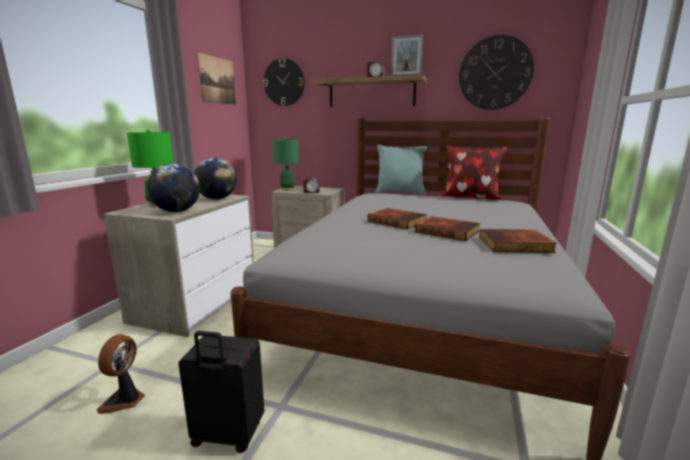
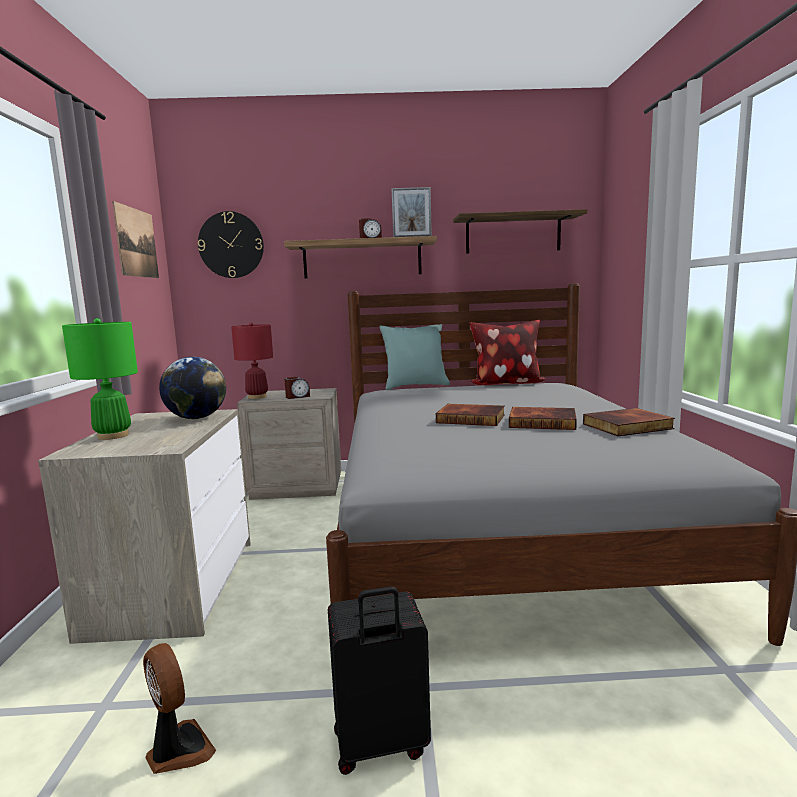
camera: 20 degrees left, 5 degrees down
(124, 400) = (178, 750): fan -> fan turned 150 degrees clockwise
(177, 211) = (165, 441): globe -> none
(287, 189) = (257, 397): green table lamp -> red table lamp
(495, 73) = (513, 234): wall clock -> shelf

